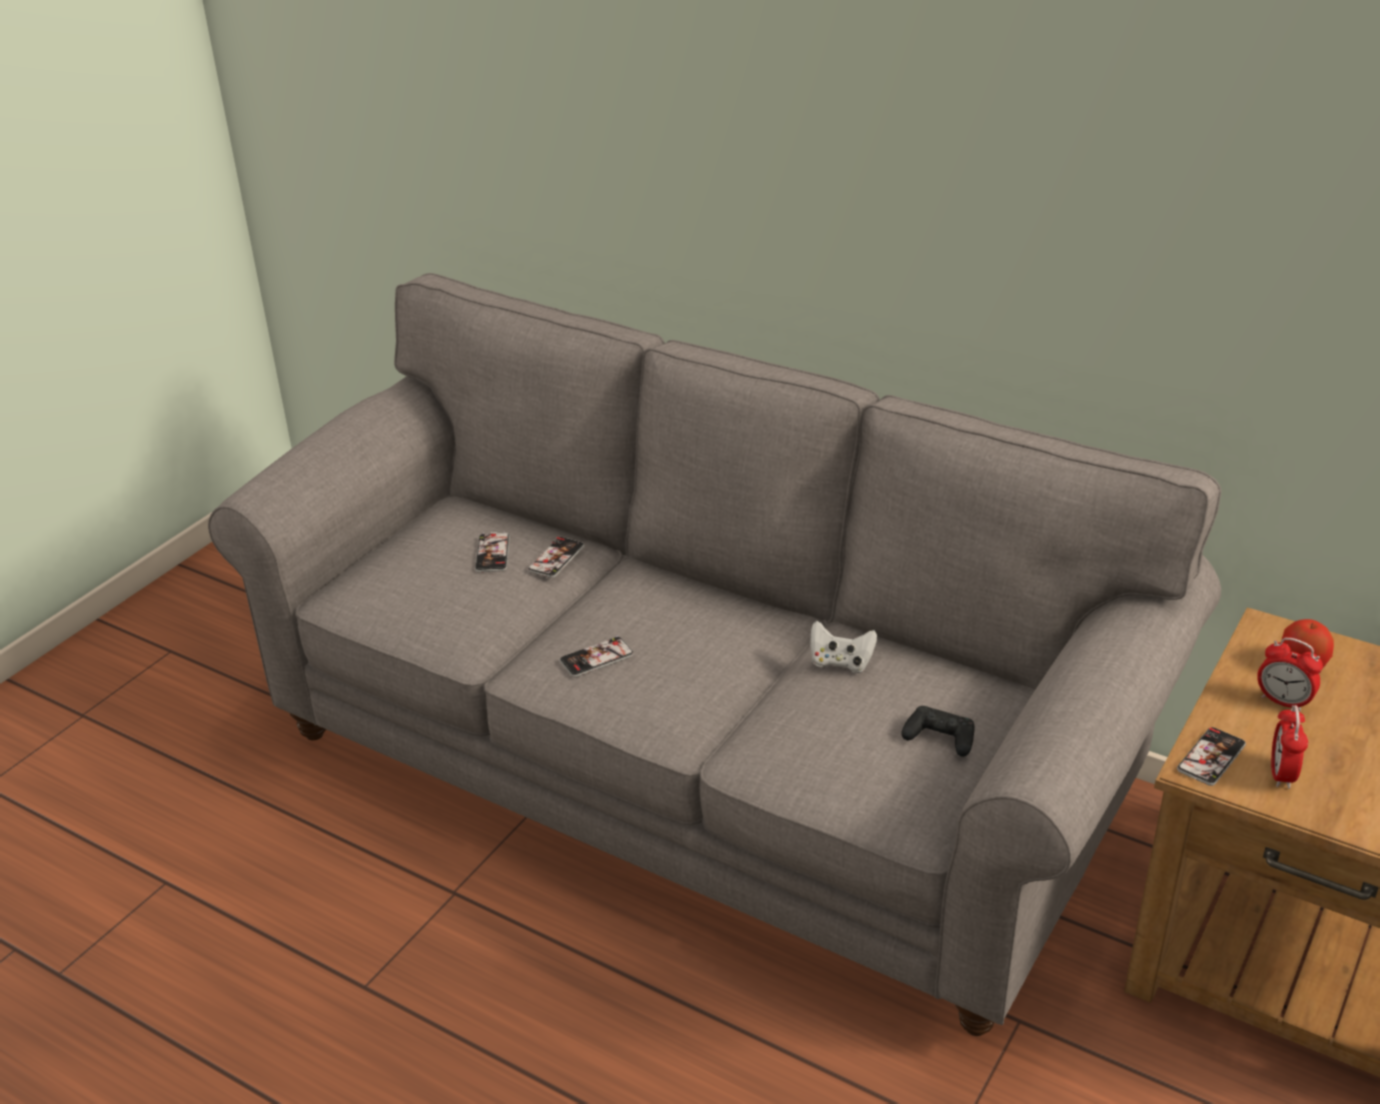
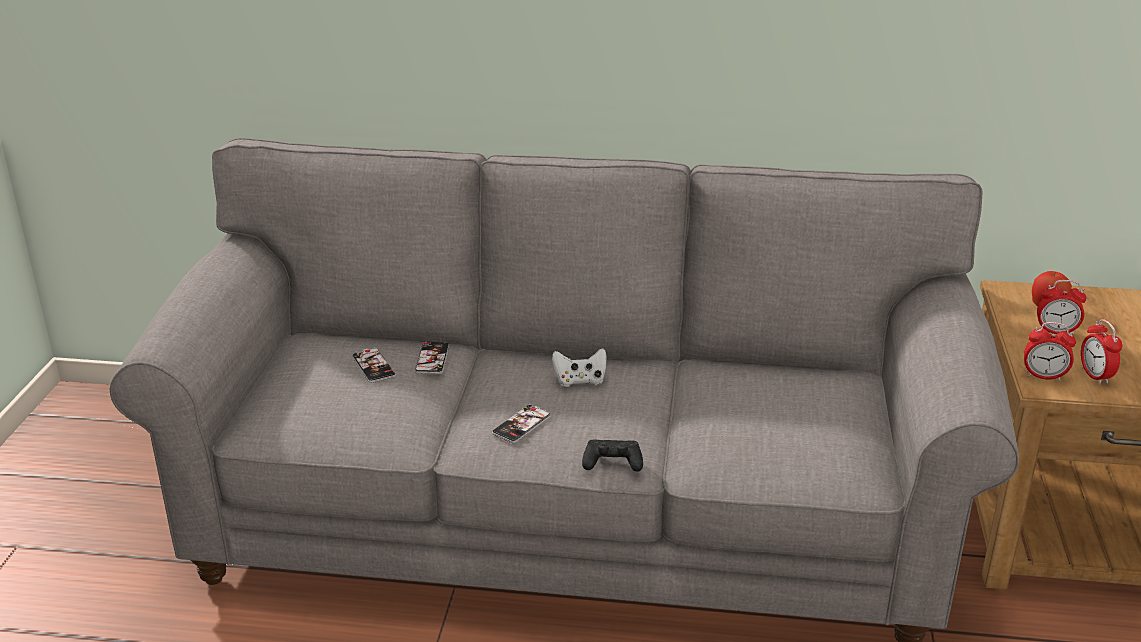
camera: 25 degrees left, 5 degrees down
(840, 662) = (720, 383): white game controller -> white game controller (580, 381)
(940, 737) = (833, 416): black game controller -> black game controller (612, 462)
(1211, 757) = (1043, 376): phone -> alarm clock

